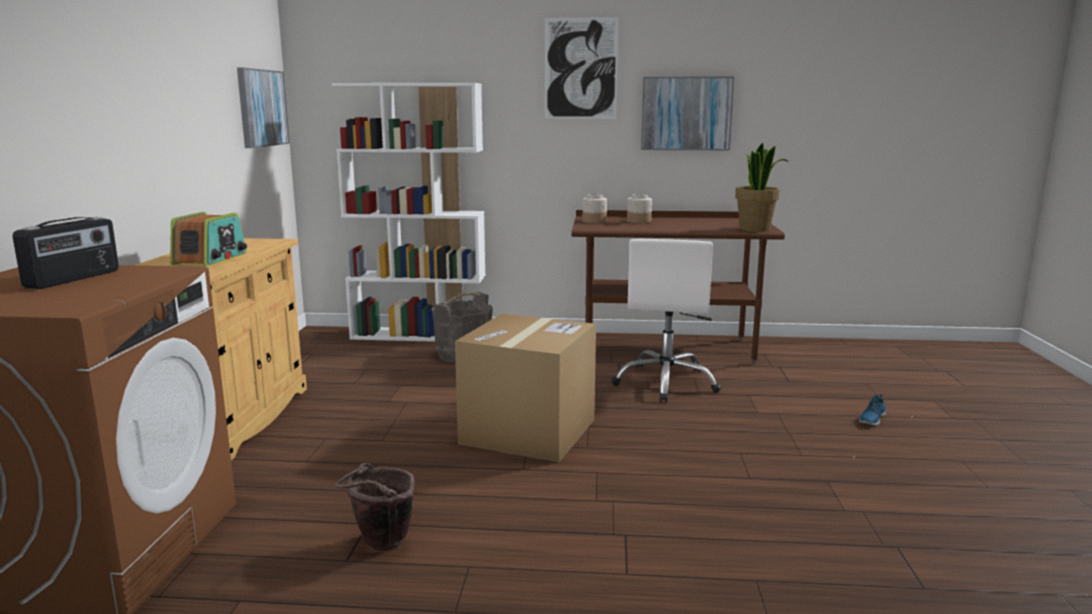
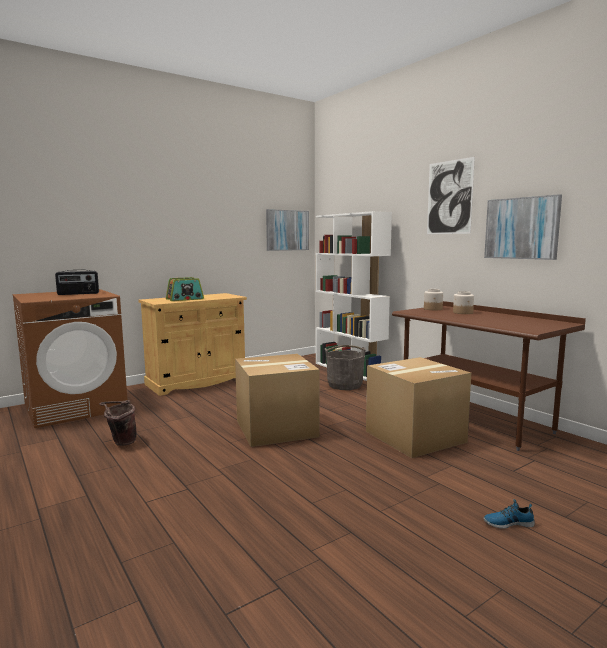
camera: 50 degrees right, 5 degrees down
(666, 382) = (415, 436): white office chair -> cardboard box
(755, 229) = (525, 328): potted plant -> none

